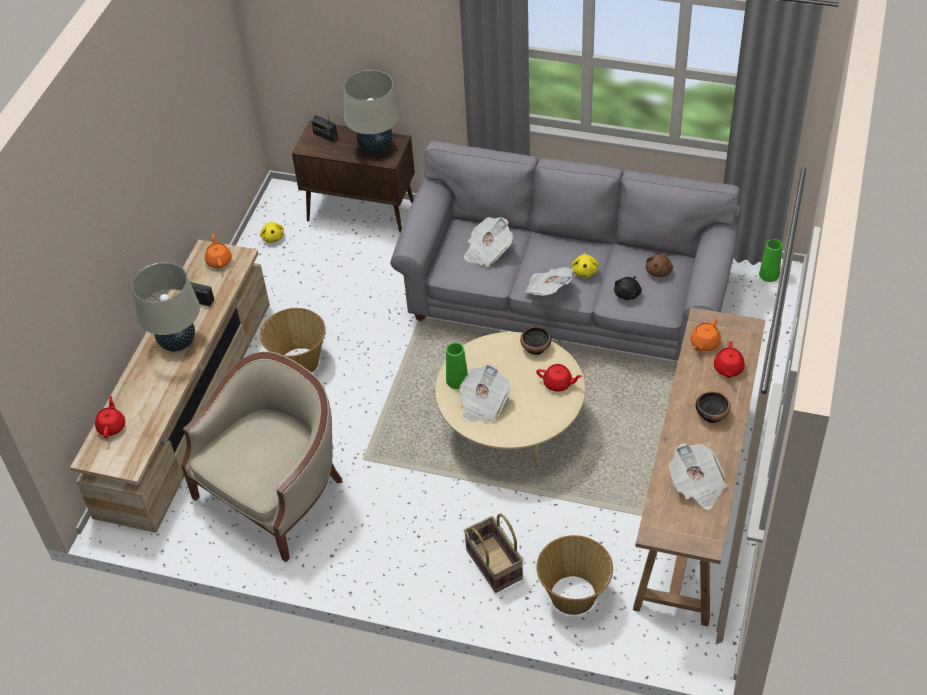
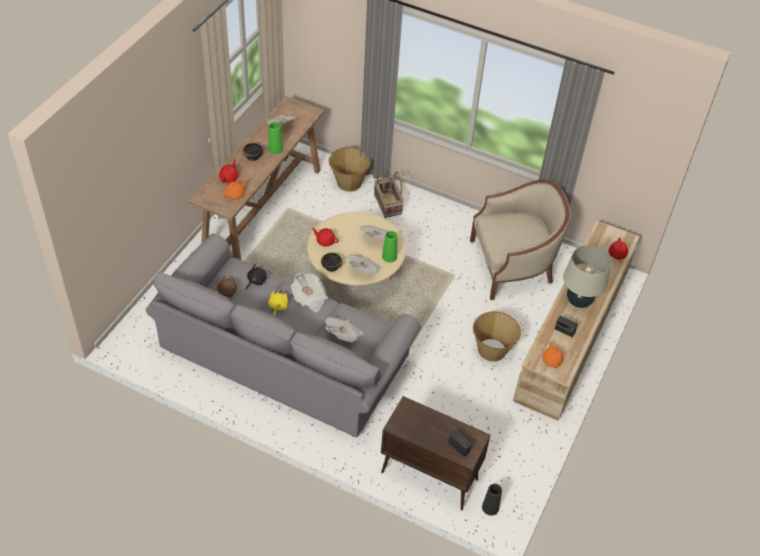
camera: 175 degrees left, 0 degrees up
(273, 237) = (508, 469): yellow plush toy -> none
(275, 494) = (512, 266): beige armchair -> beige armchair turned 150 degrees counterclockwise
(291, 200) = (490, 507): none -> black vase
(376, 148) = (415, 422): beige table lamp -> none
(487, 352) = (364, 270): none -> newspaper
(769, 274) = (128, 342): green vase -> green vase (275, 149)

